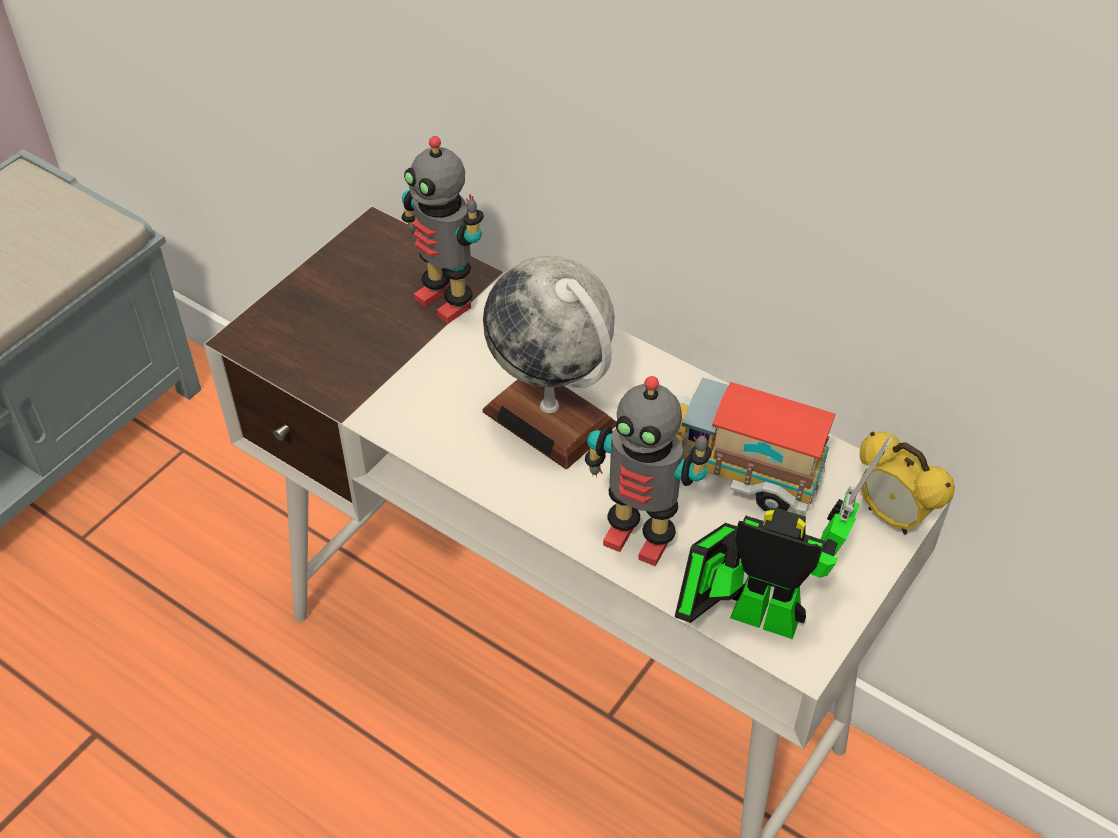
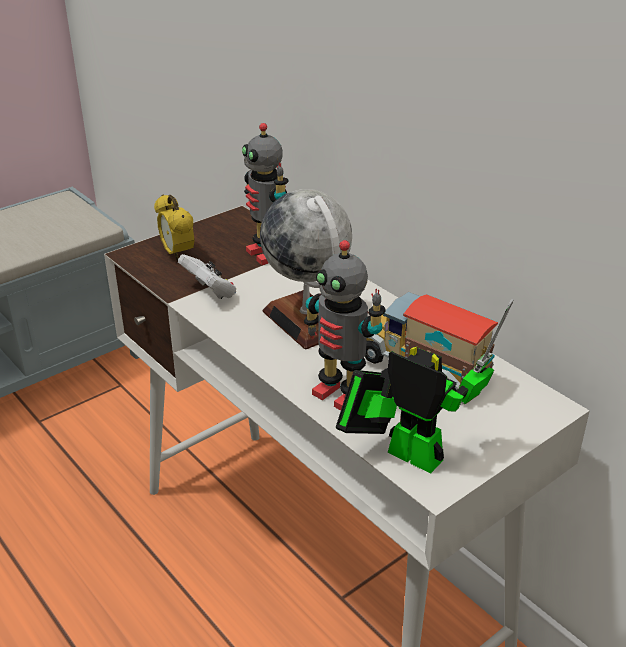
camera: 15 degrees right, 15 degrees down
(394, 391) = (210, 292): none -> white game controller
(892, 517) = (536, 415): alarm clock -> alarm clock (177, 254)

